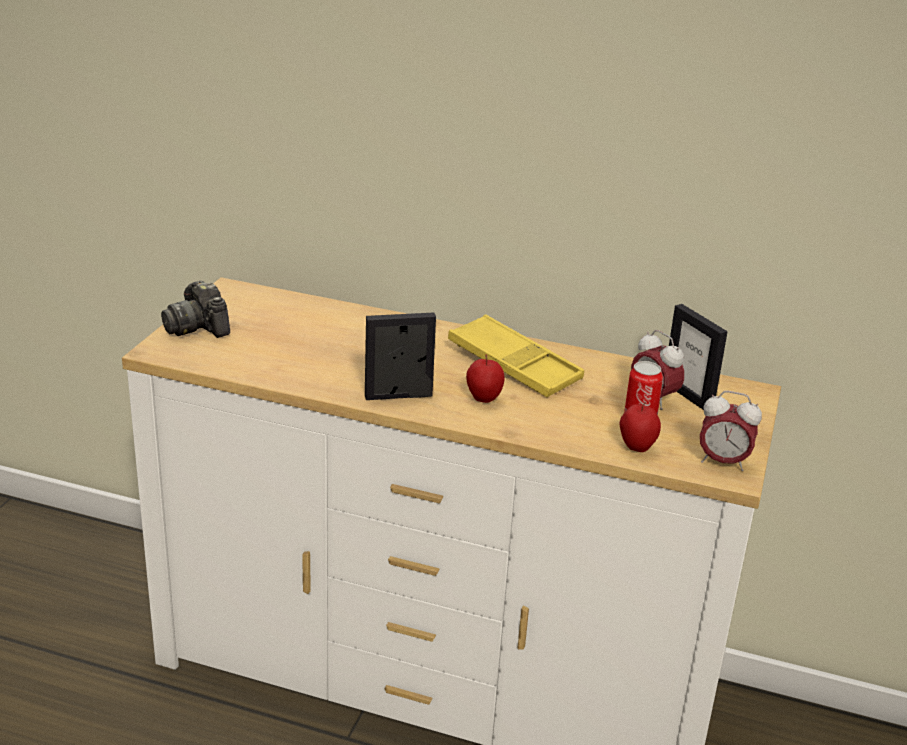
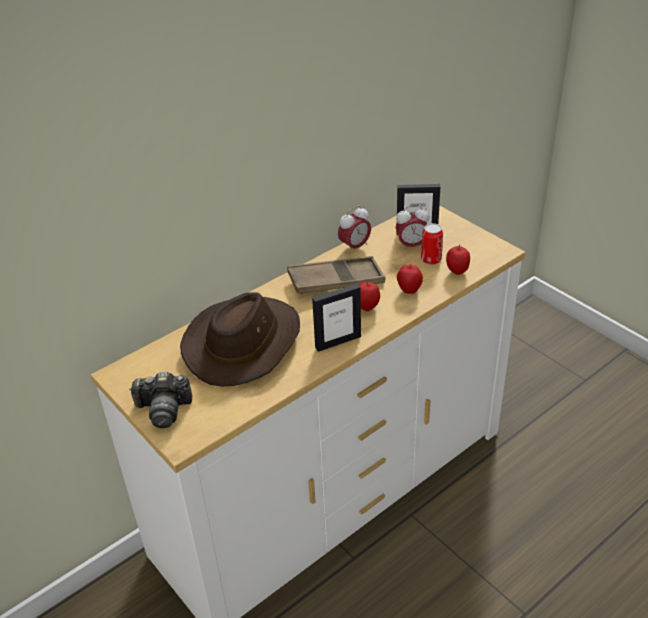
camera: 55 degrees left, 10 degrees up
(340, 339) = (243, 343): none -> brown hat
(398, 396) = (338, 342): picture frame -> picture frame turned 135 degrees counterclockwise
(514, 365) = (336, 281): yellow tray -> brown tray
(552, 420) = (409, 290): none -> apple
(722, 462) = (488, 249): alarm clock -> alarm clock (354, 247)

